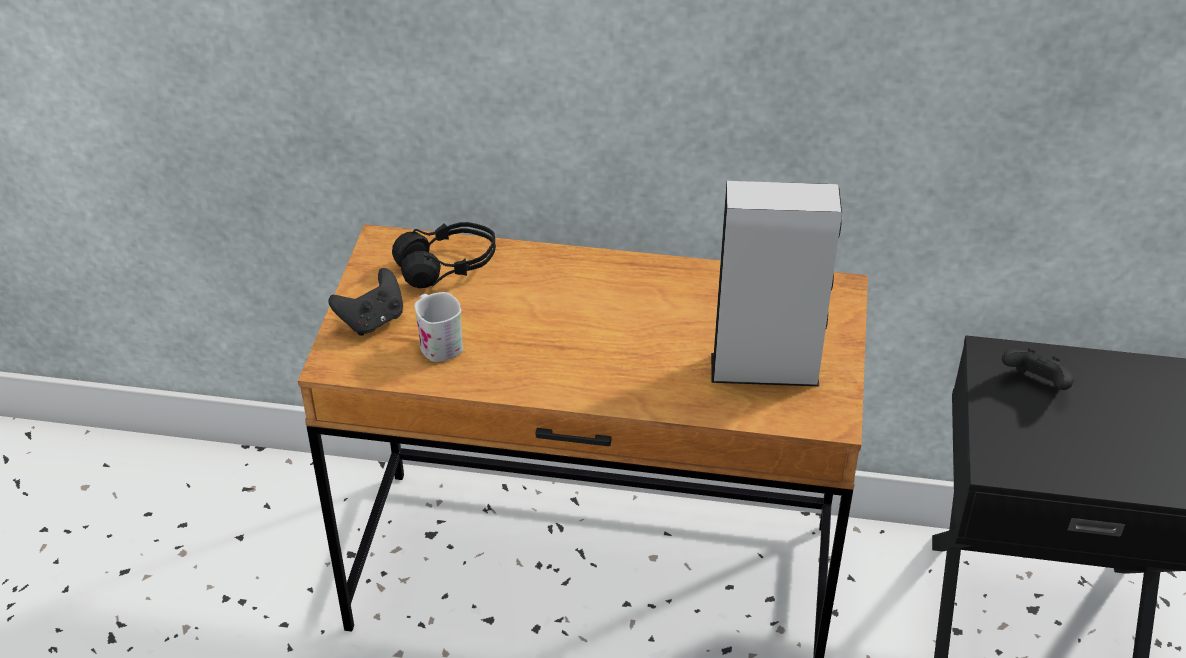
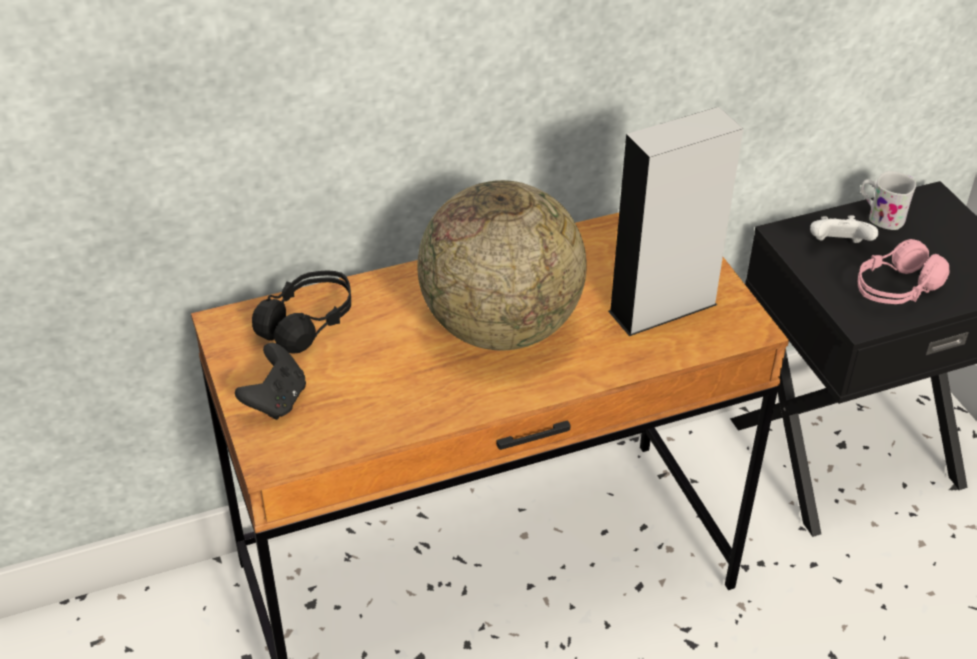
camera: 30 degrees left, 0 degrees up
(438, 342) = (357, 396): white mug -> white mug (880, 216)
(604, 331) = (501, 327): none -> globe
(1035, 385) = (838, 246): black game controller -> white game controller
(1061, 449) = (895, 289): none -> pink headphones

